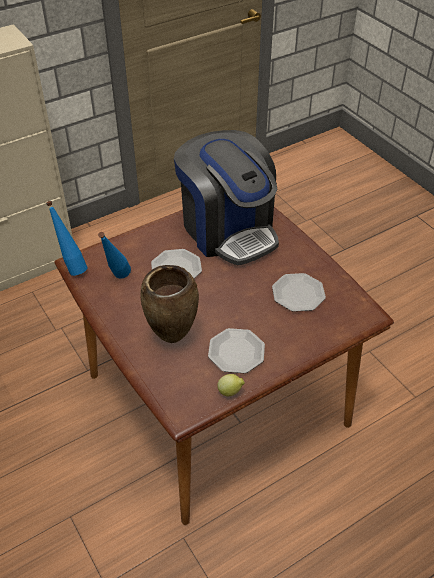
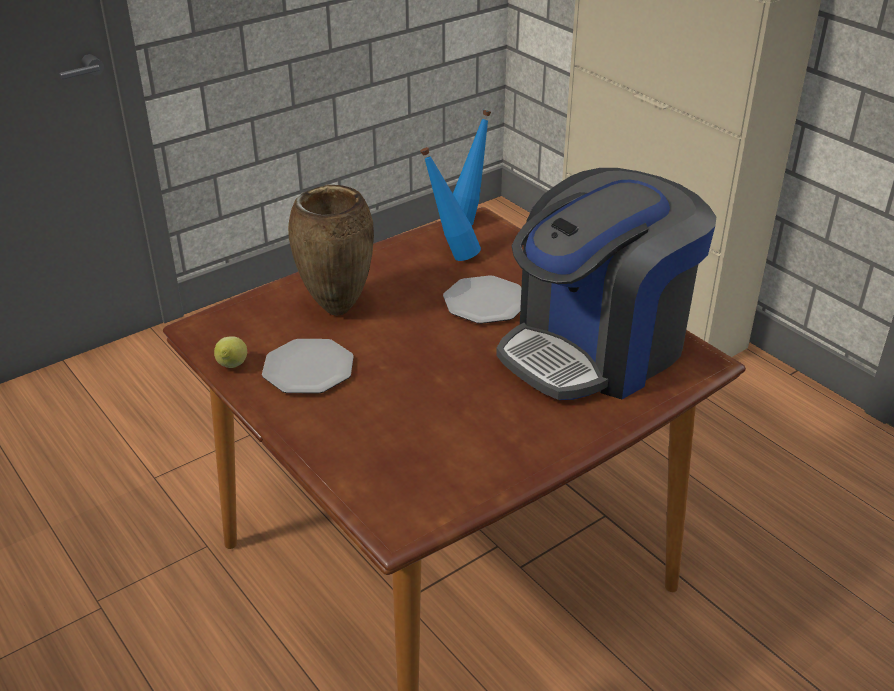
camera: 85 degrees right, 10 degrees down
(298, 293) = (445, 434): plate -> none

